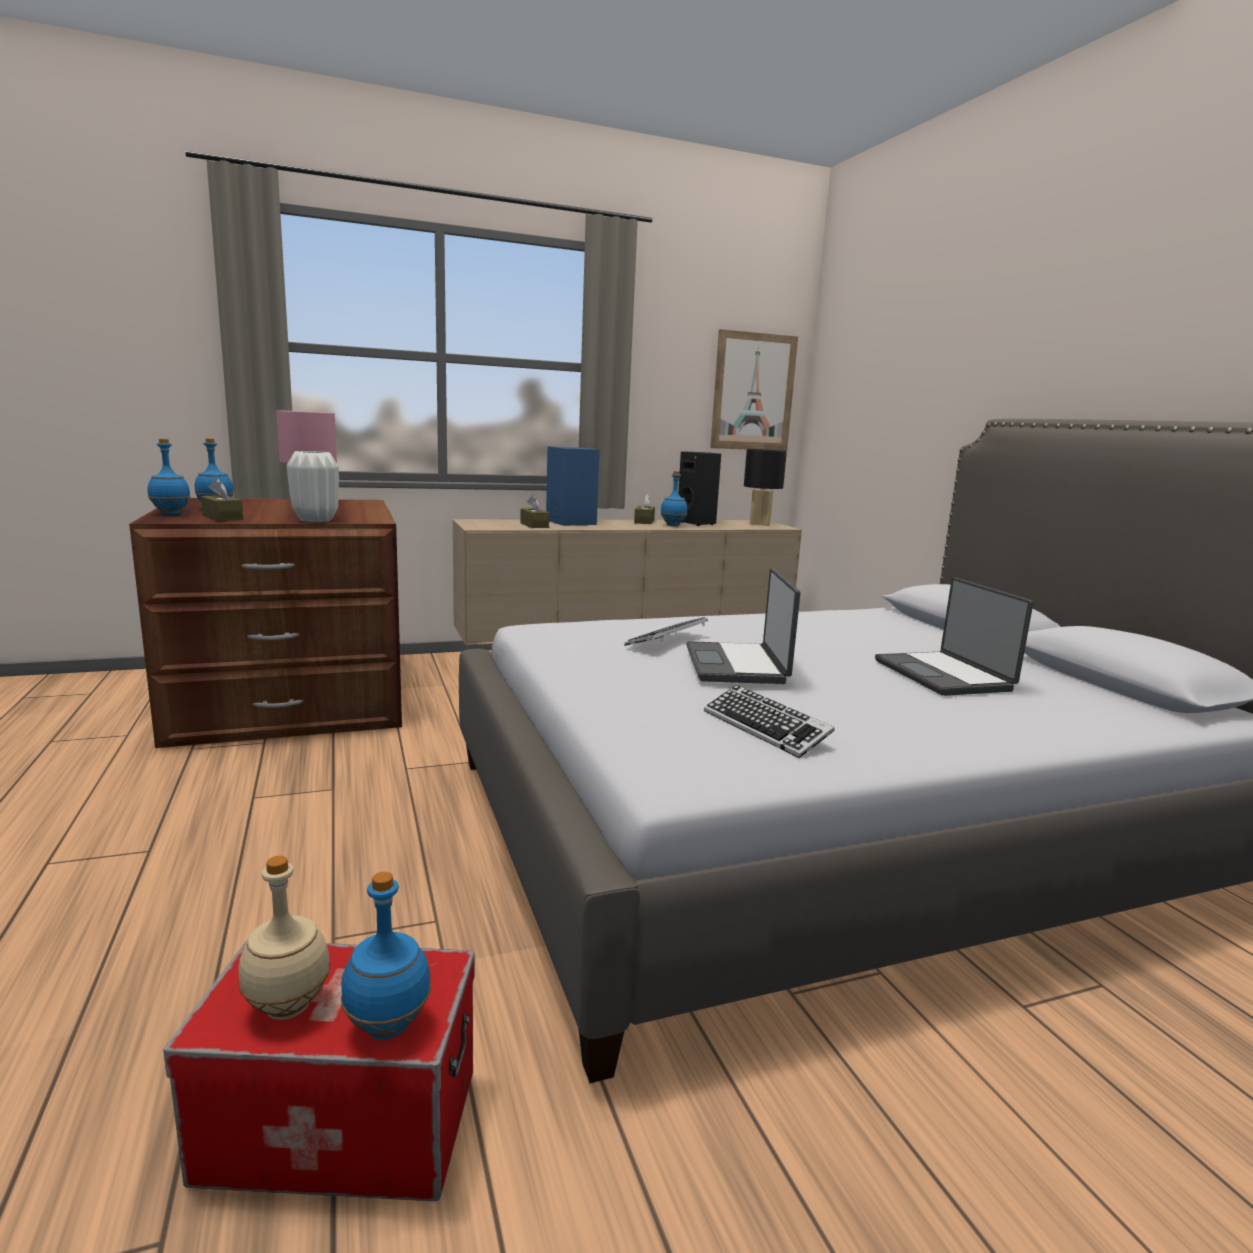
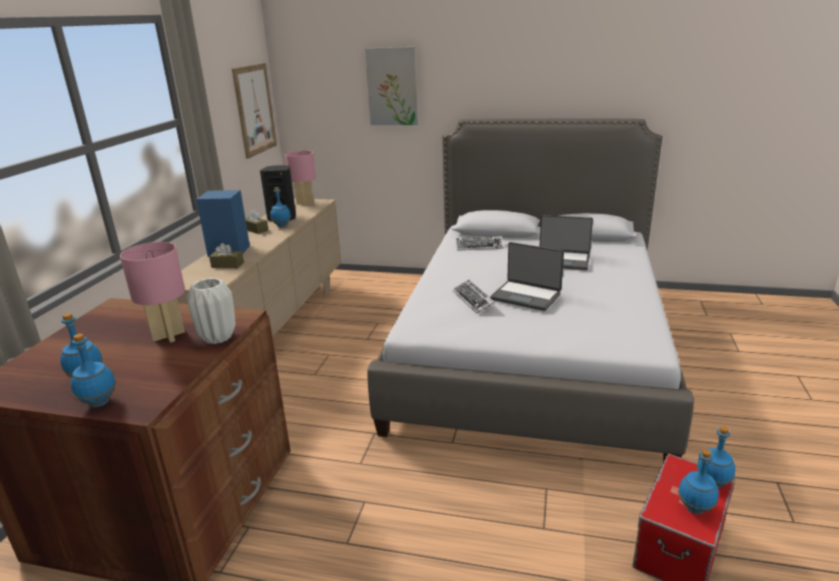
camera: 55 degrees left, 10 degrees up
(222, 517) = (157, 377): brown tissue box -> none
(286, 1008) = (695, 509): beige bottle -> blue bottle
(759, 524) = (304, 203): black table lamp -> pink table lamp
(765, 728) = (606, 315): keyboard -> keyboard (479, 246)
(927, 367) = (392, 86): none -> picture

